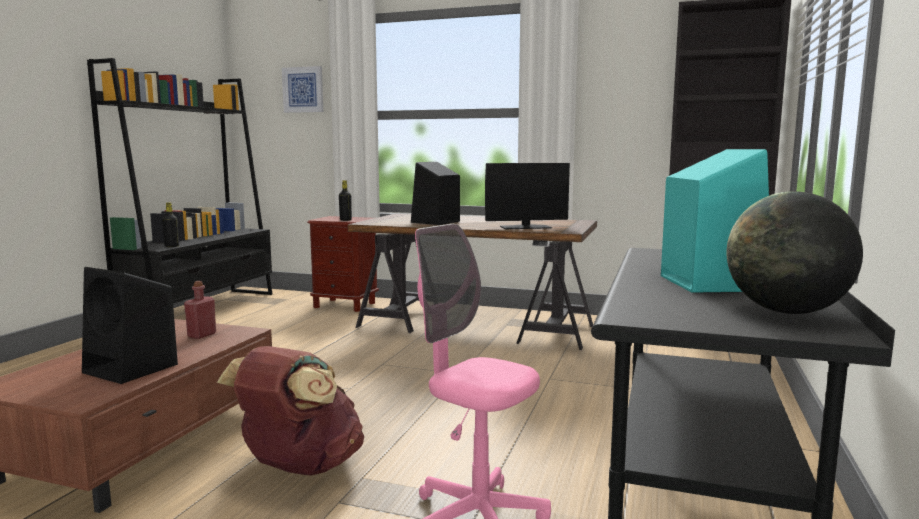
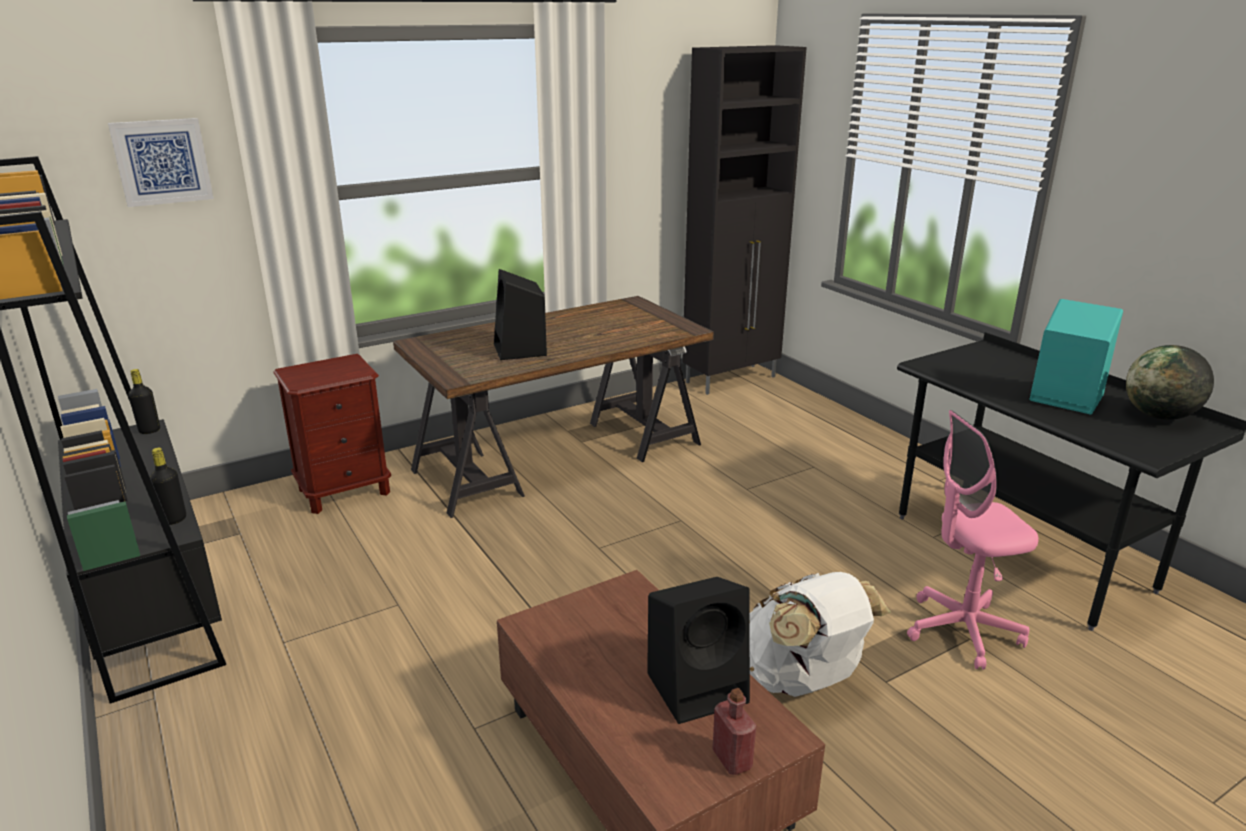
camera: 50 degrees left, 15 degrees up
(202, 335) = (610, 616): red bottle -> red bottle (732, 759)
(299, 467) = (802, 680): brown backpack -> white backpack
(345, 220) = (345, 373): black bottle -> black bottle (149, 430)
(525, 227) = (636, 333): monitor -> none

